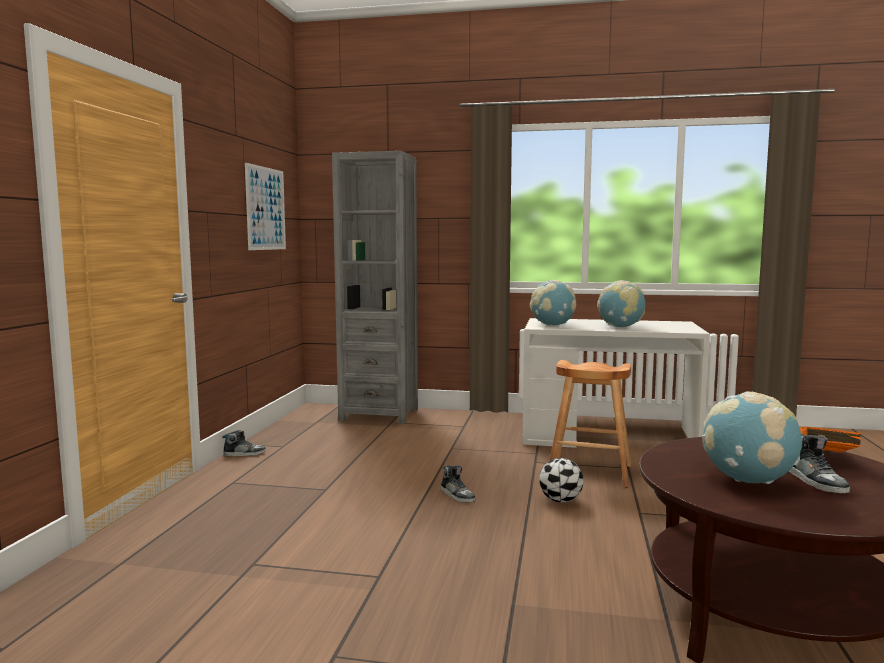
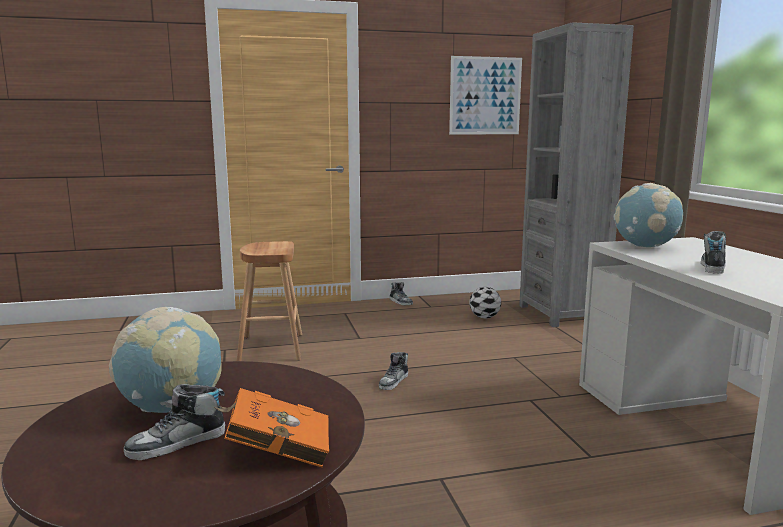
camera: 65 degrees right, 5 degrees up
(560, 501) = (429, 429): football -> football (484, 317)
(590, 472) = (538, 434): brown stool -> brown stool (271, 348)
(620, 327) = (712, 267): globe -> shoe

